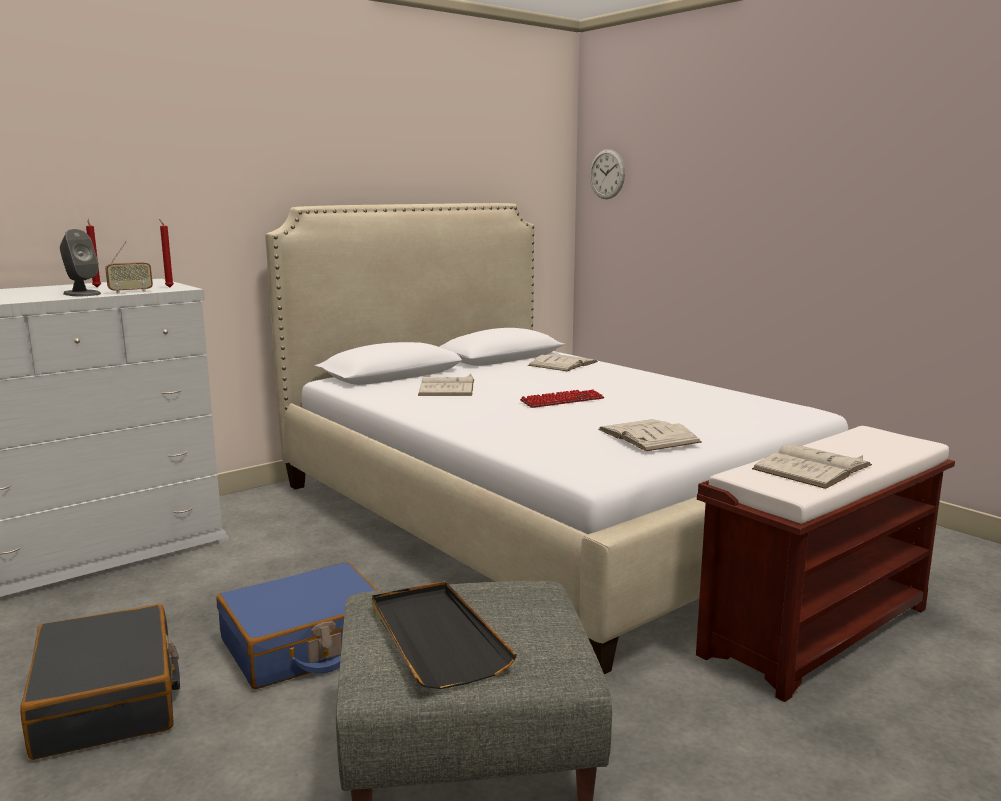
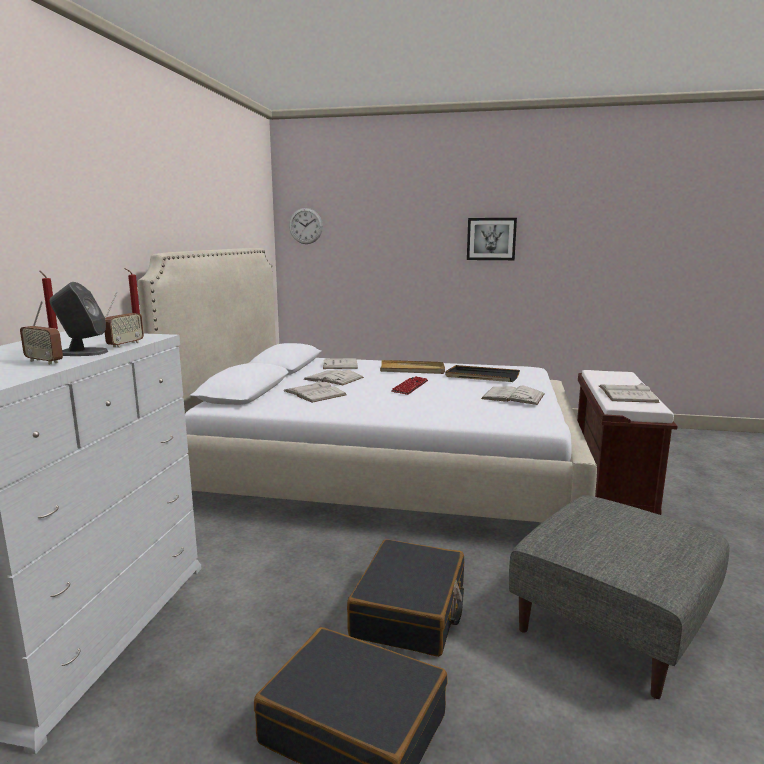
camera: 40 degrees left, 0 degrees up
(36, 296) = (44, 362): none -> radio
(306, 645) = (410, 611): blue suitcase -> black suitcase
(436, 637) = (626, 547): black tray -> black tray (481, 376)
(509, 377) = (333, 378): none -> white book
(628, 384) = (412, 370): none -> beige tray
(841, 193) = (491, 239): none -> picture

